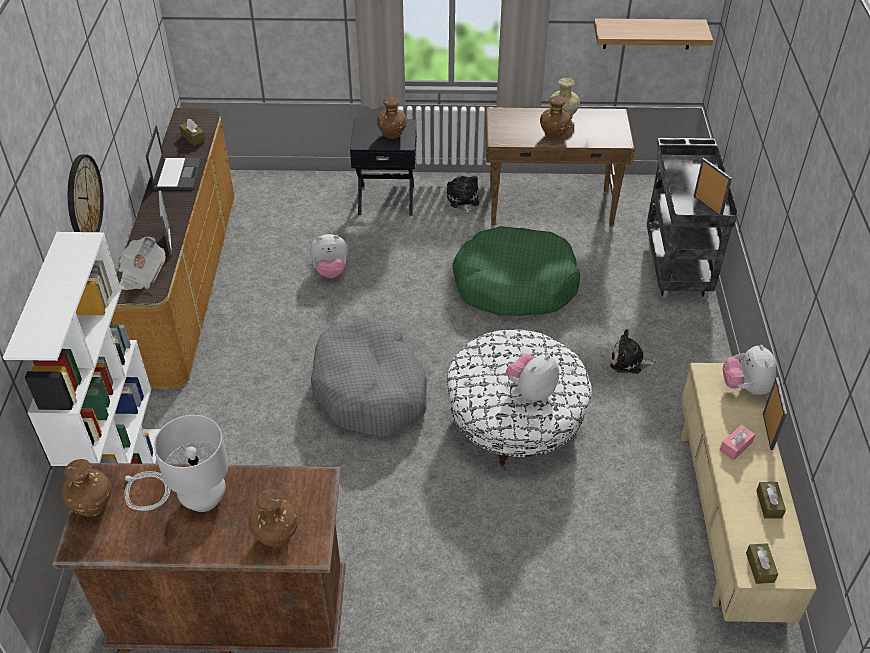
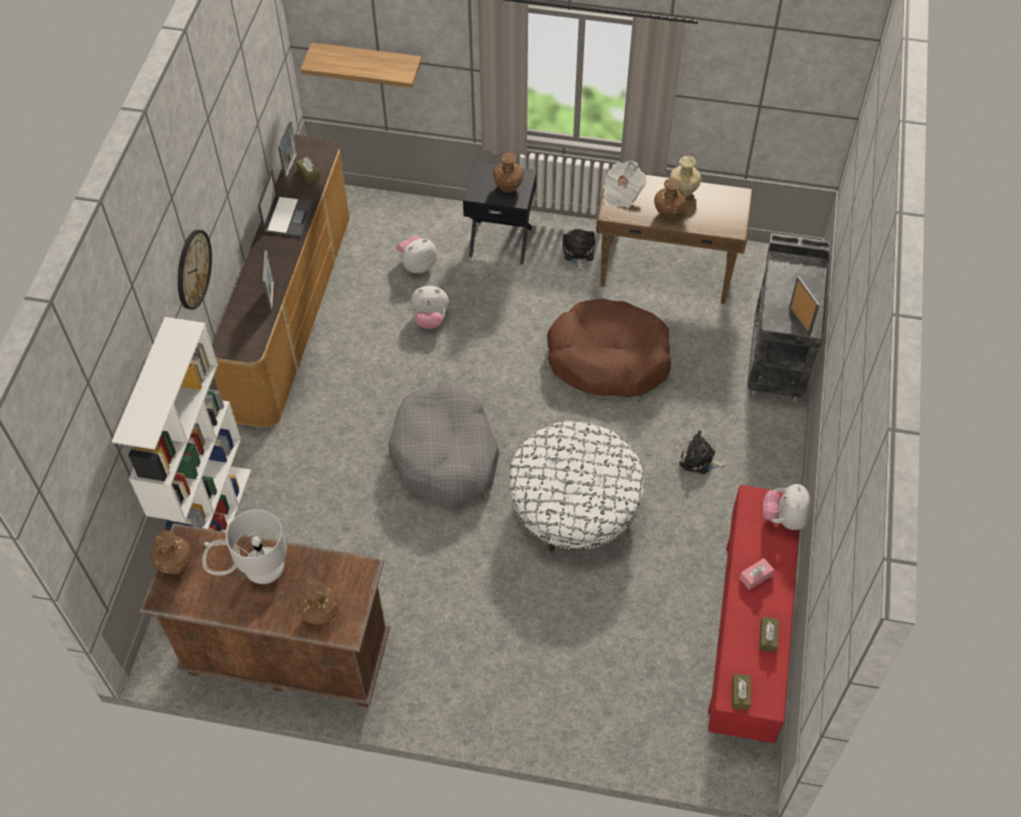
camera: 10 degrees right, 10 degrees up
(142, 275) = (242, 330): newspaper -> newspaper (621, 193)
(514, 284) = (608, 359): green dog bed -> brown dog bed
(531, 390) = (584, 490): plush toy -> plush toy (417, 265)
(647, 33) = (780, 119): shelf -> shelf (367, 62)
(731, 517) = (750, 633): beige tv stand -> red tv stand
(767, 431) = (790, 566): picture frame -> picture frame (291, 166)

